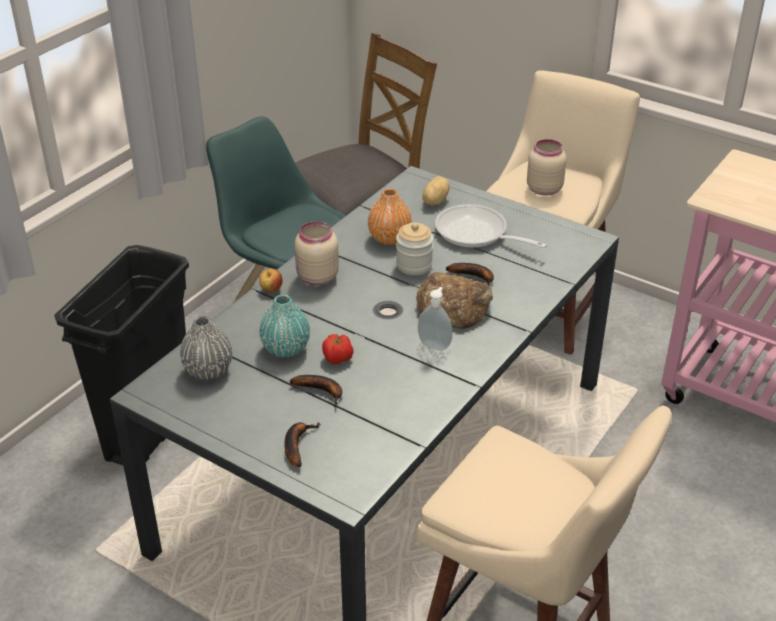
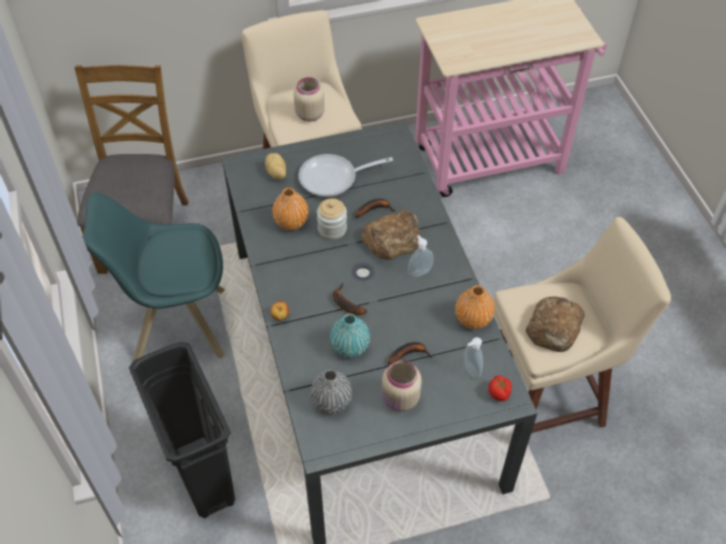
camera: 50 degrees left, 15 degrees up
(297, 445) = (446, 397): banana -> banana (345, 303)
(316, 278) = (292, 285): beige jar -> beige jar (400, 399)
(338, 358) = (386, 326): tomato -> tomato (499, 393)
(351, 445) = (470, 370): none -> soap dispenser
(422, 413) = (473, 319): none -> orange vase
(502, 494) = (554, 328): none -> bread

